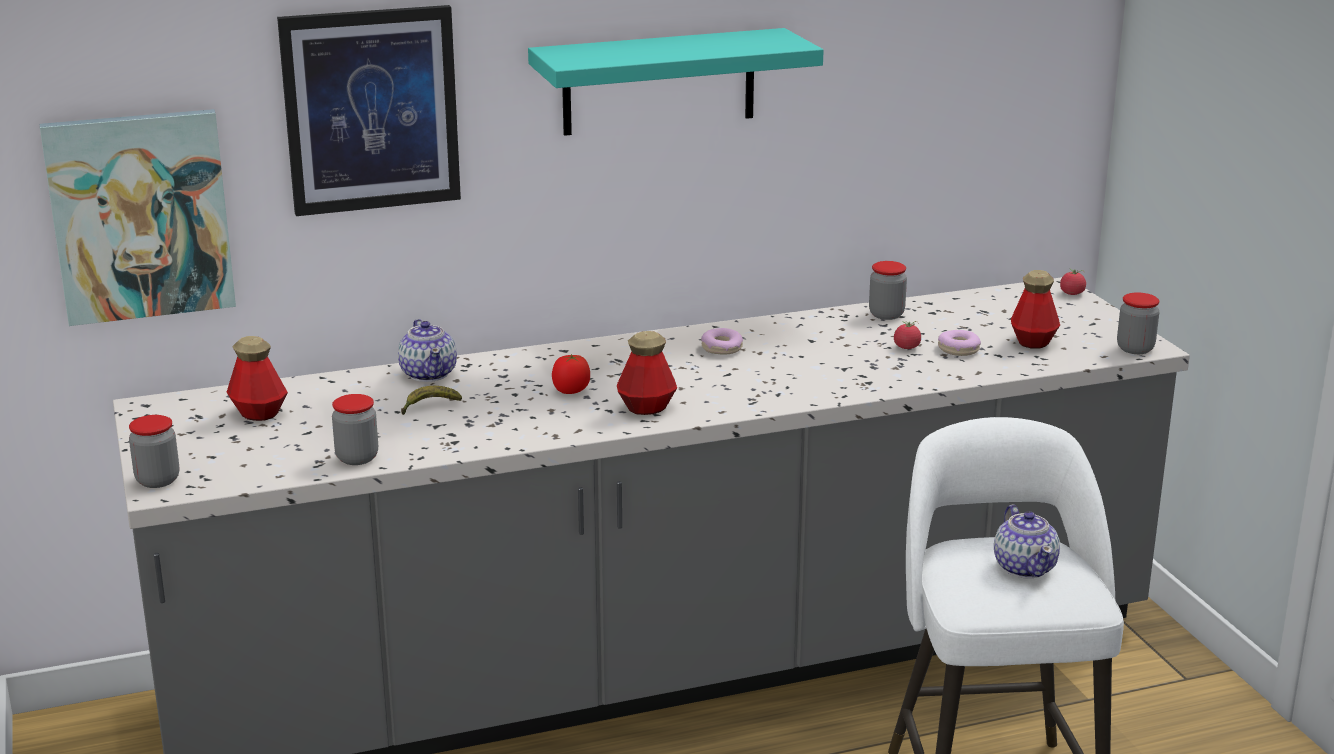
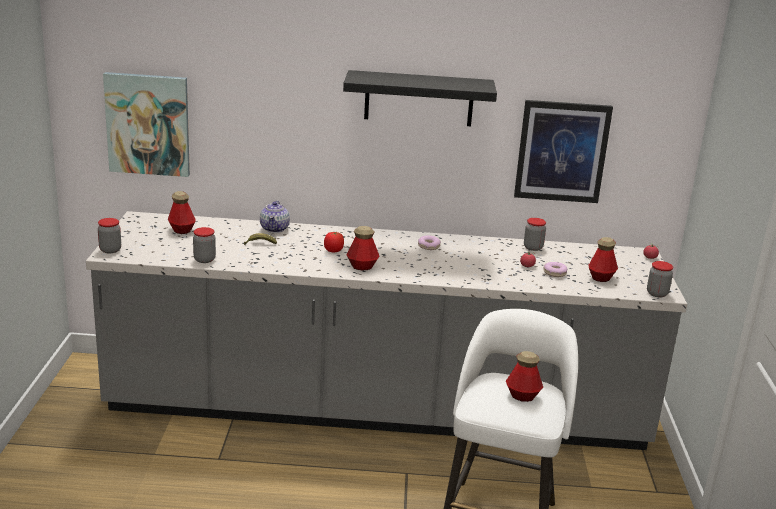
camera: 20 degrees right, 0 degrees up
(371, 110) = (264, 90): picture -> picture (562, 151)
(659, 82) = (419, 98): turquoise shelf -> black shelf
(1025, 567) = (522, 396): teapot -> bottle

